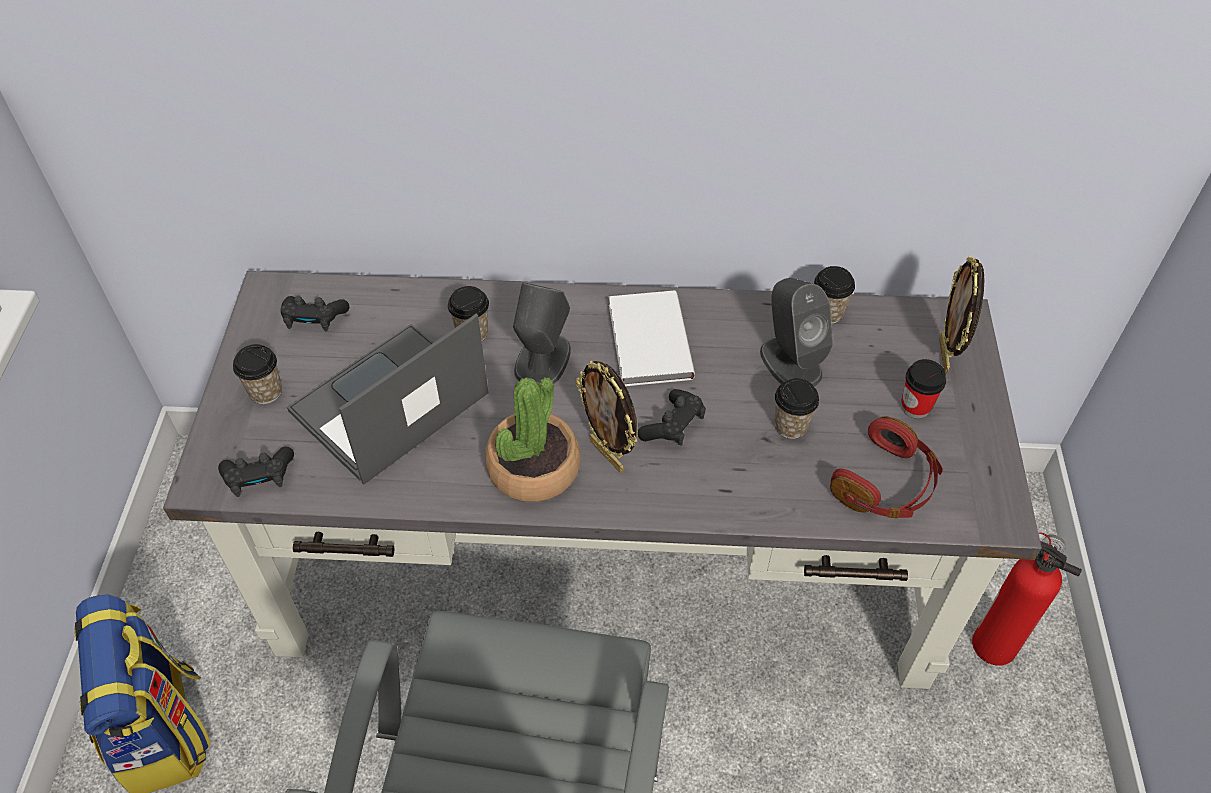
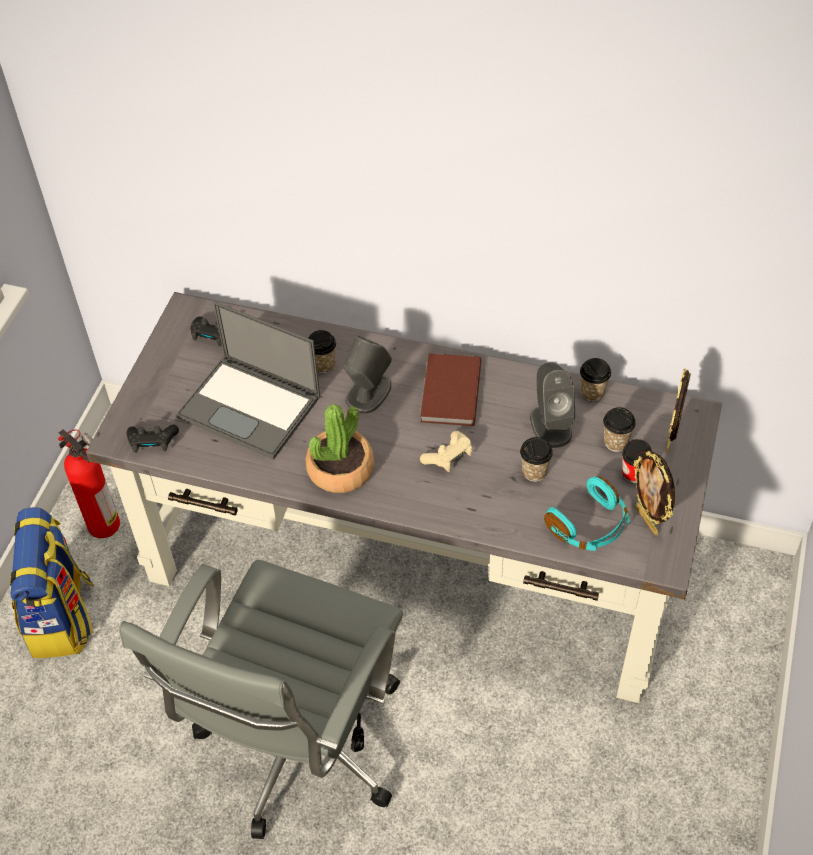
camera: 15 degrees right, 0 degrees up
(266, 392) = (169, 383): cup -> cup (615, 442)
(388, 405) = (251, 407): laptop -> laptop turned 120 degrees counterclockwise
(608, 455) = (395, 469): picture frame -> picture frame (647, 520)
(647, 342) = (448, 393): white book -> brown book
(673, 426) = (448, 457): black game controller -> beige game controller
(886, 484) = (589, 526): red headphones -> turquoise headphones
(990, 643) = (701, 680): fire extinguisher -> fire extinguisher (102, 523)

